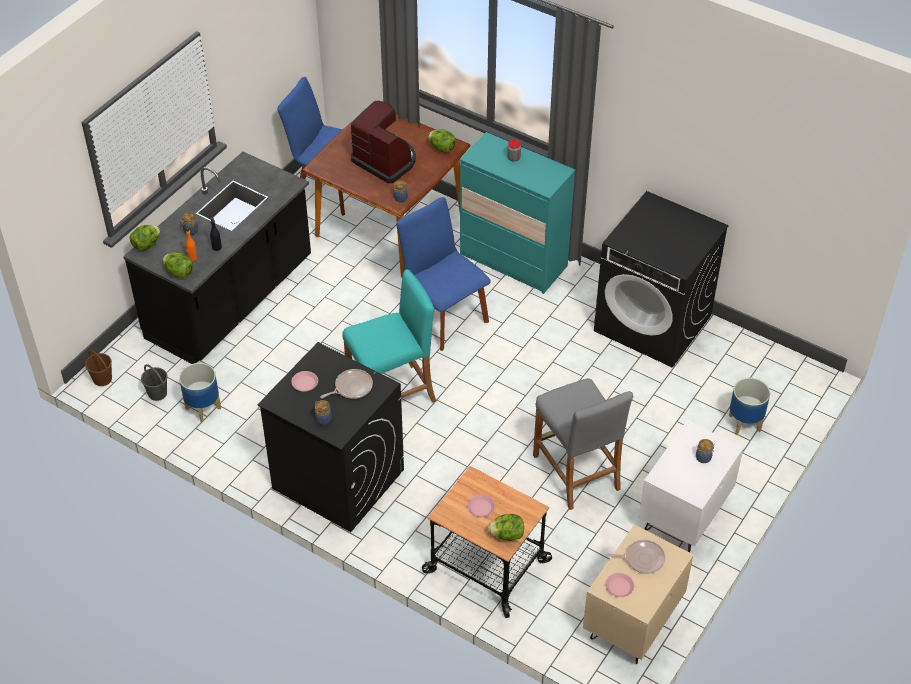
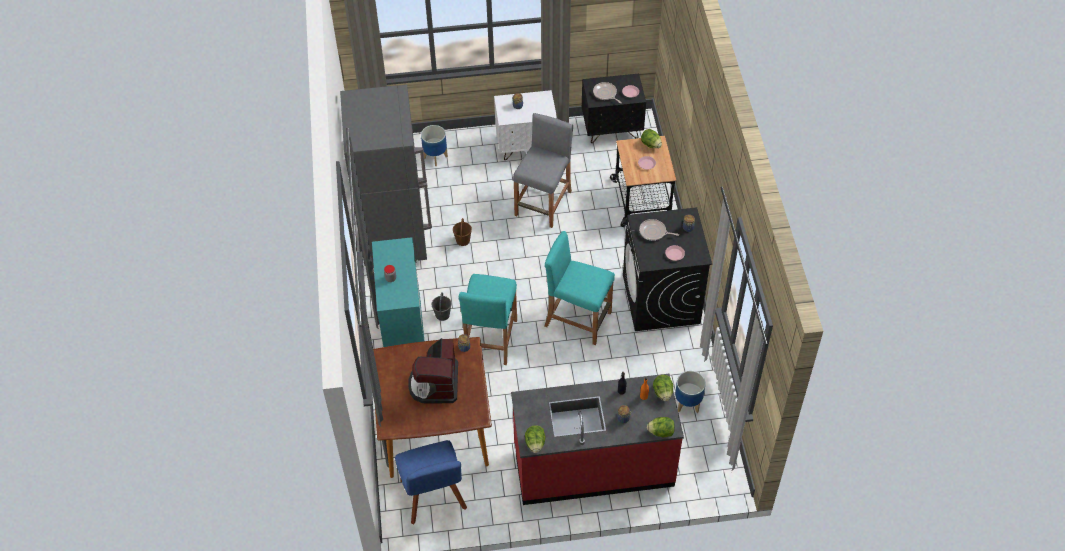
camera: 130 degrees left, 5 degrees up
(102, 379) = (727, 477): brown bucket -> brown bucket (463, 240)
(158, 393) = (704, 437): grey bucket -> grey bucket (442, 314)
(231, 300) = (593, 465): black counter -> red counter
(441, 148) = (391, 361): lettuce -> lettuce (535, 443)
(443, 317) = (490, 339): blue chair -> turquoise stool
(632, 624) = (612, 129): beige nightstand -> black nightstand
(653, 323) = (394, 236): black washing machine -> grey fridge

